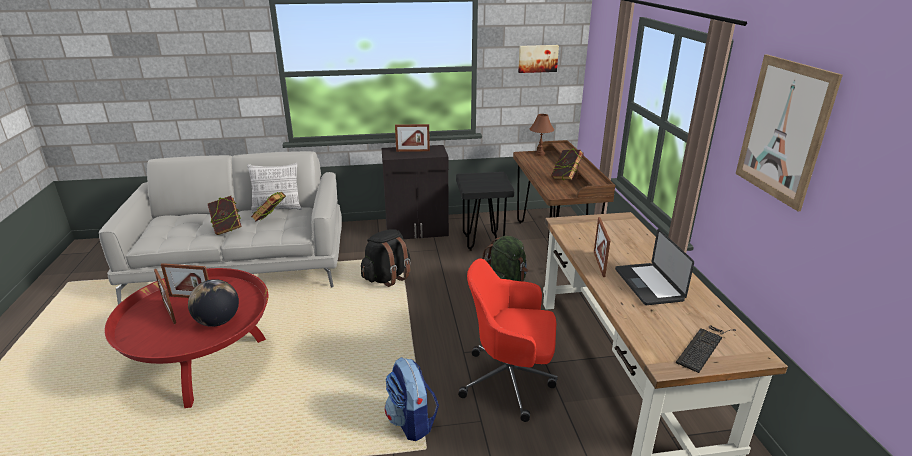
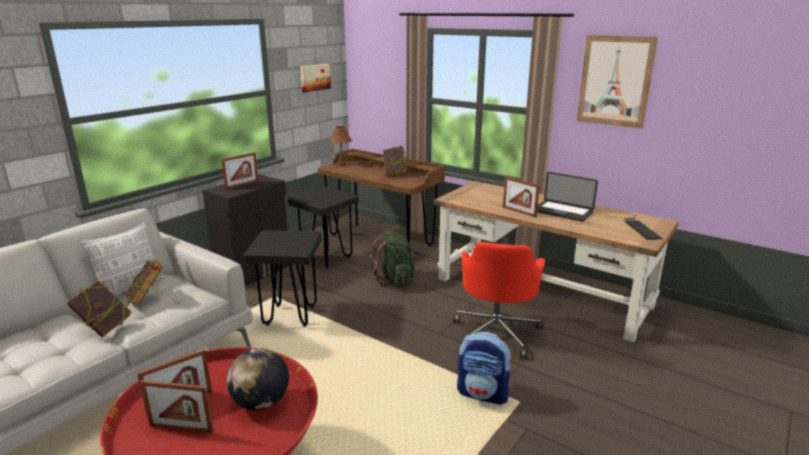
camera: 45 degrees left, 5 degrees down
(387, 277) = (290, 316): black backpack -> black stool
(510, 381) = (496, 333): red office chair -> red office chair turned 45 degrees counterclockwise

